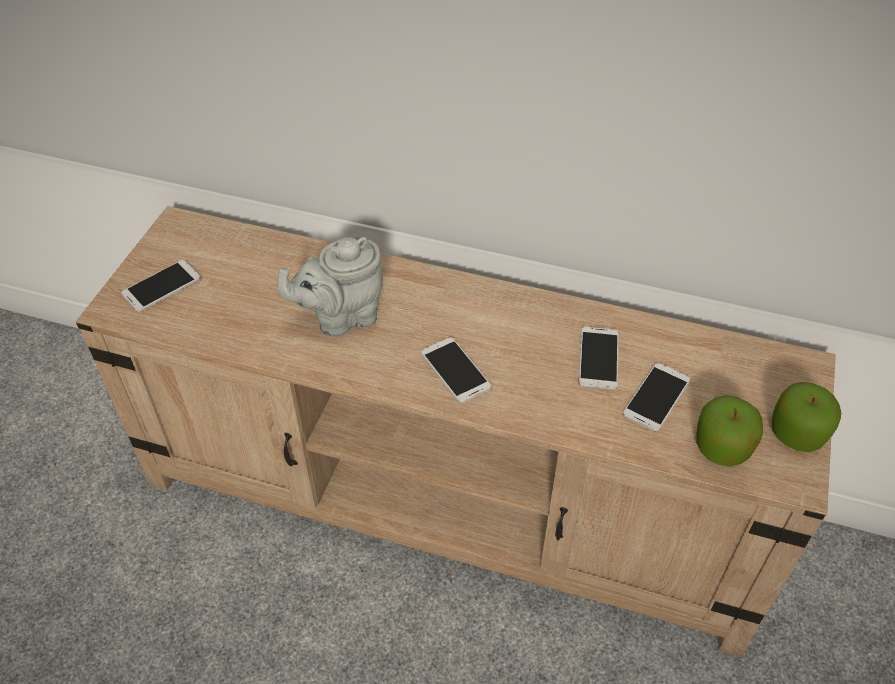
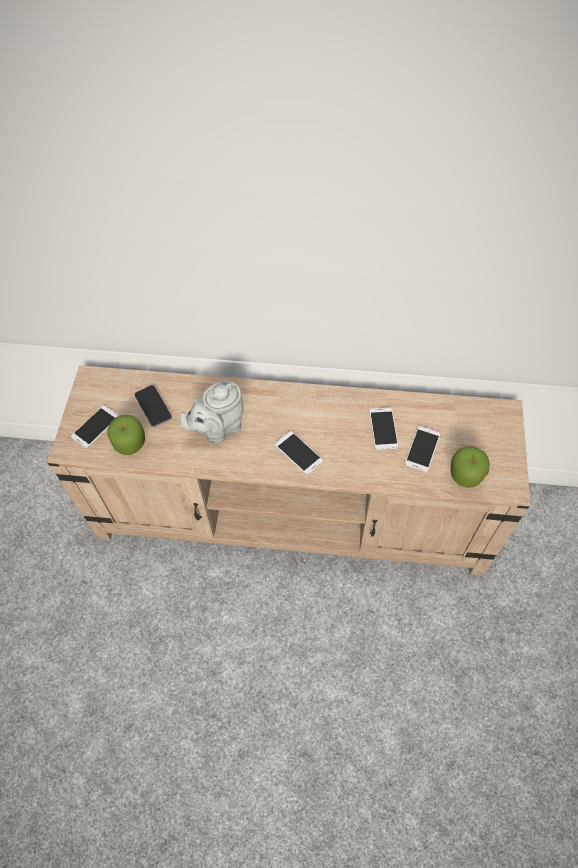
camera: 10 degrees left, 10 degrees up
(254, 273) = (153, 407): none -> phone
(797, 433) = (507, 457): apple -> apple (130, 443)

